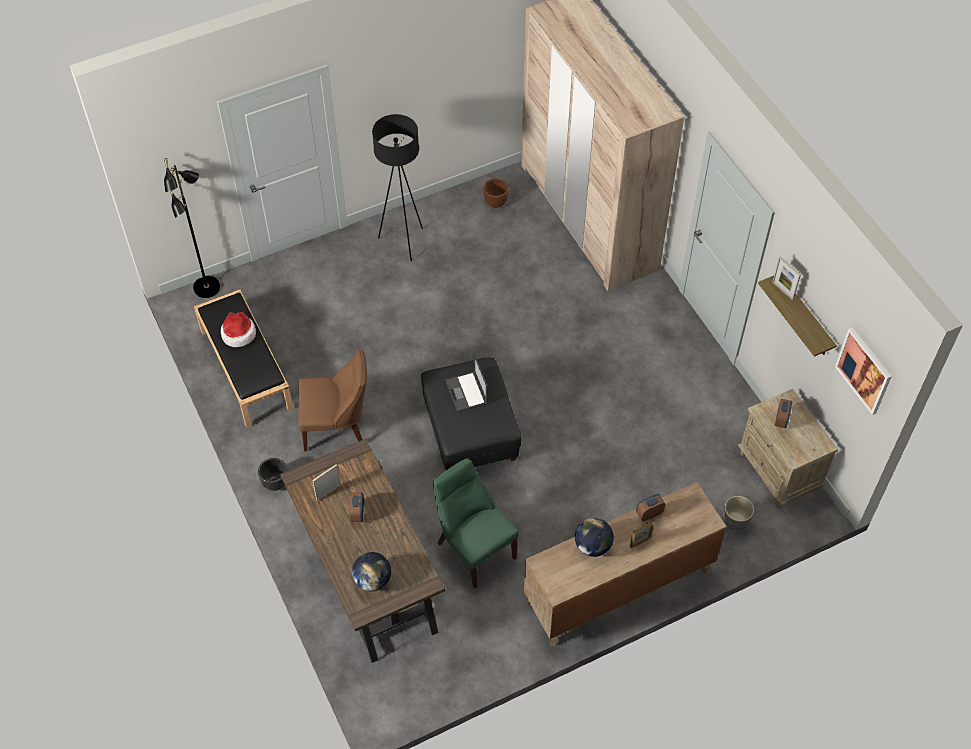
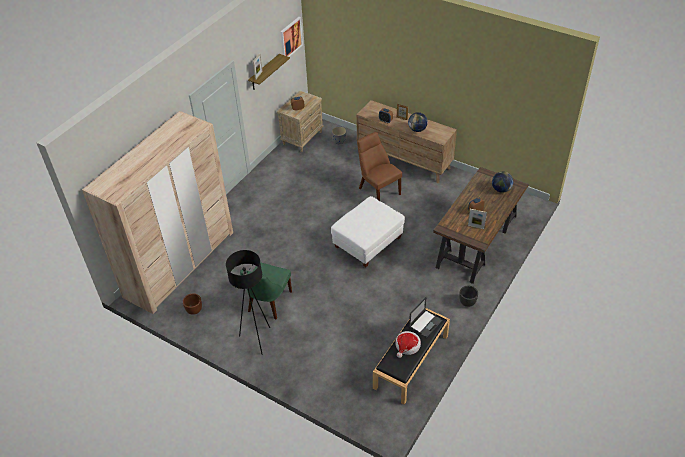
camera: 120 degrees left, 10 degrees down
(207, 288) = (369, 424): black floor lamp -> none
(337, 428) = (412, 296): brown chair -> brown chair (378, 190)
(466, 392) = (364, 222): laptop -> laptop (425, 323)
(471, 432) = (367, 242): black ottoman -> white ottoman
(474, 548) = (429, 211): green chair -> green chair (268, 303)

